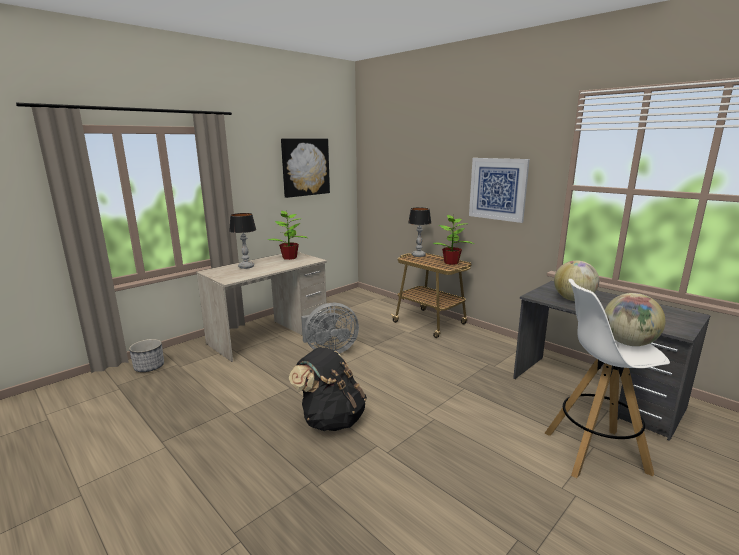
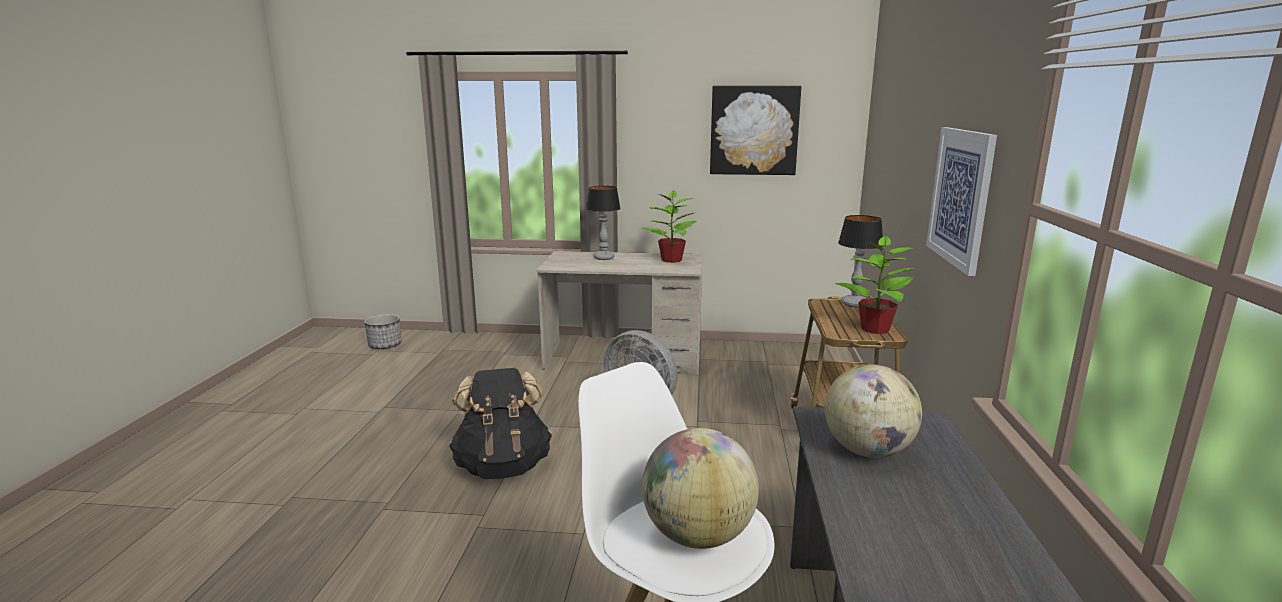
camera: 50 degrees right, 0 degrees up
(149, 367) = (485, 345): planter -> planter (385, 345)

